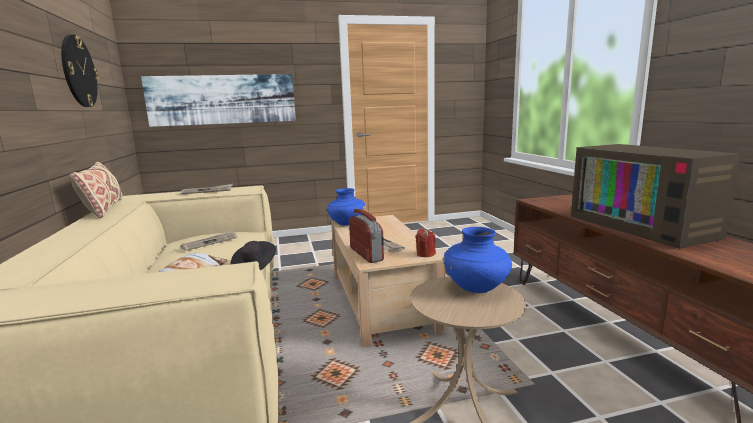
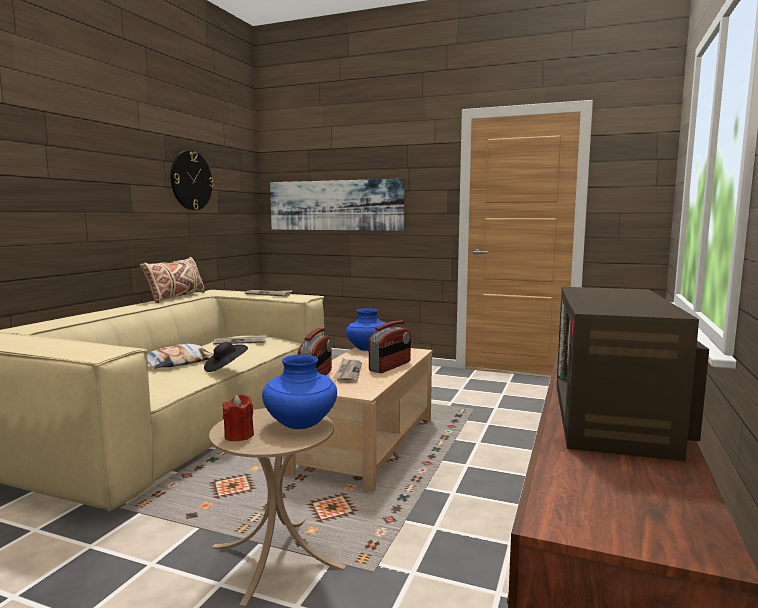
camera: 35 degrees right, 5 degrees down
(397, 232) = (390, 366): none -> radio
(425, 254) = (364, 391): red candle -> red candle (239, 436)

